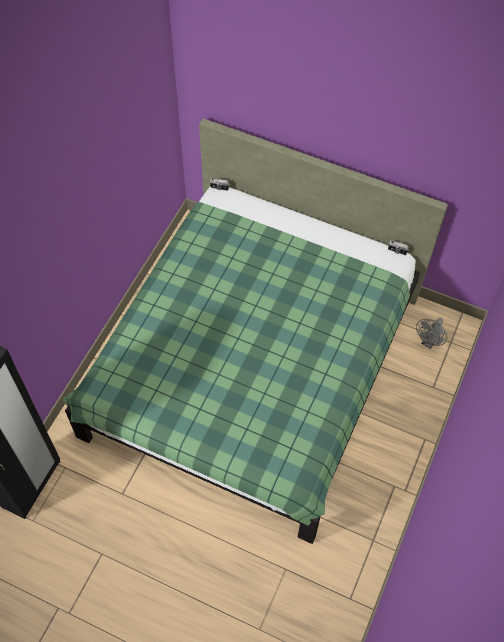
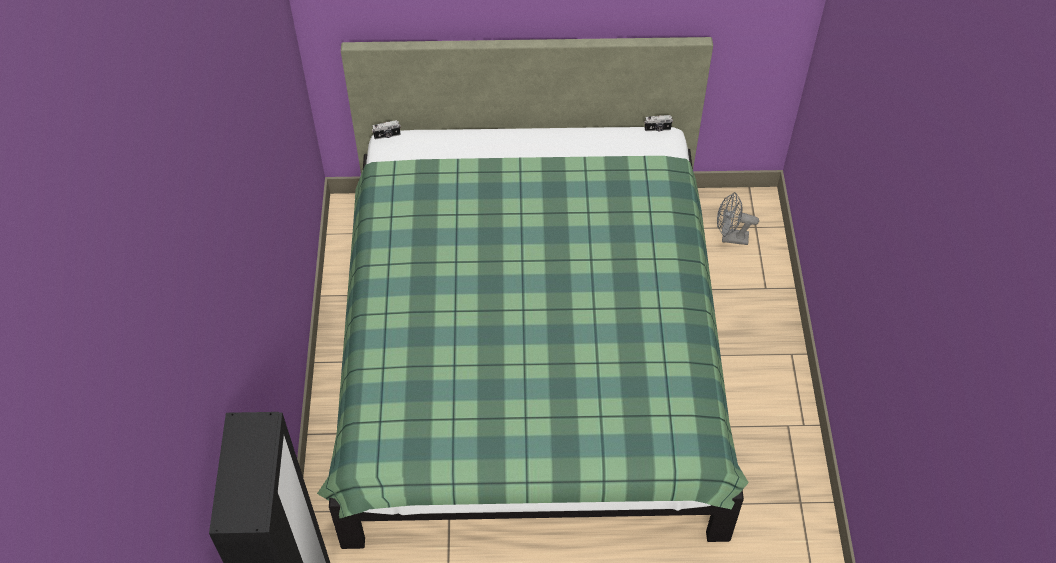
camera: 25 degrees left, 5 degrees down
(428, 342) = (730, 238): grey fan -> grey fan turned 90 degrees clockwise

